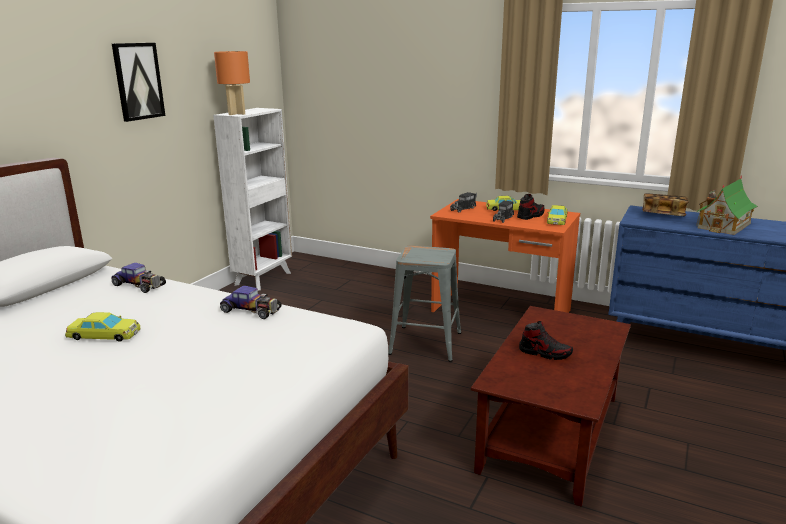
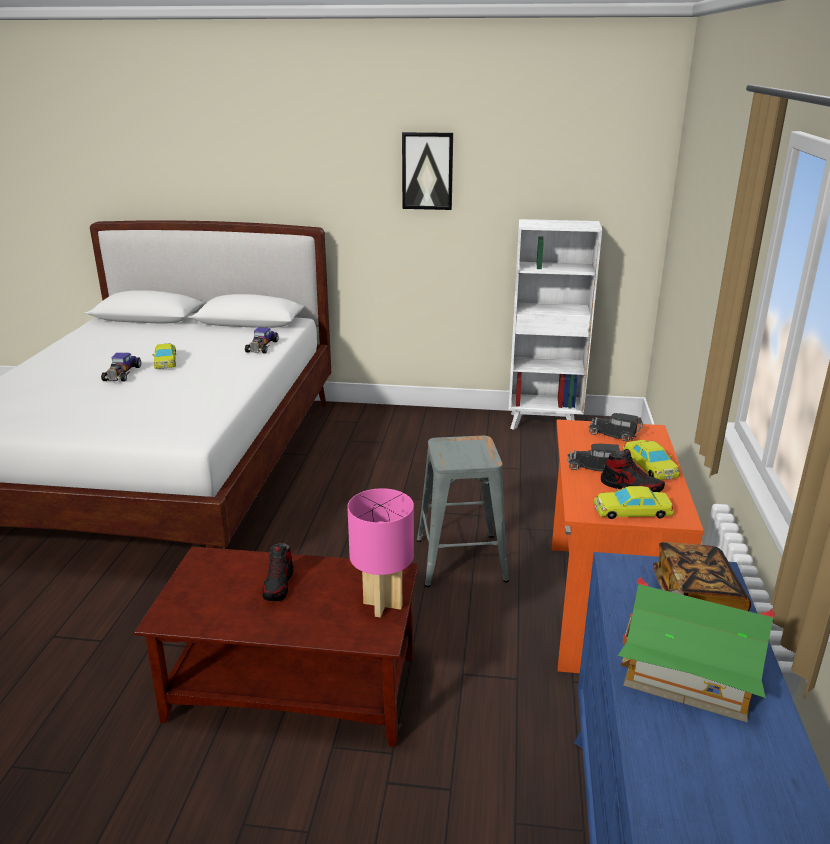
camera: 70 degrees right, 5 degrees up
(236, 114) = (534, 223): orange table lamp -> none
(251, 310) = (221, 393): toy car -> toy car (121, 373)
(576, 321) = (383, 604): none -> pink table lamp

